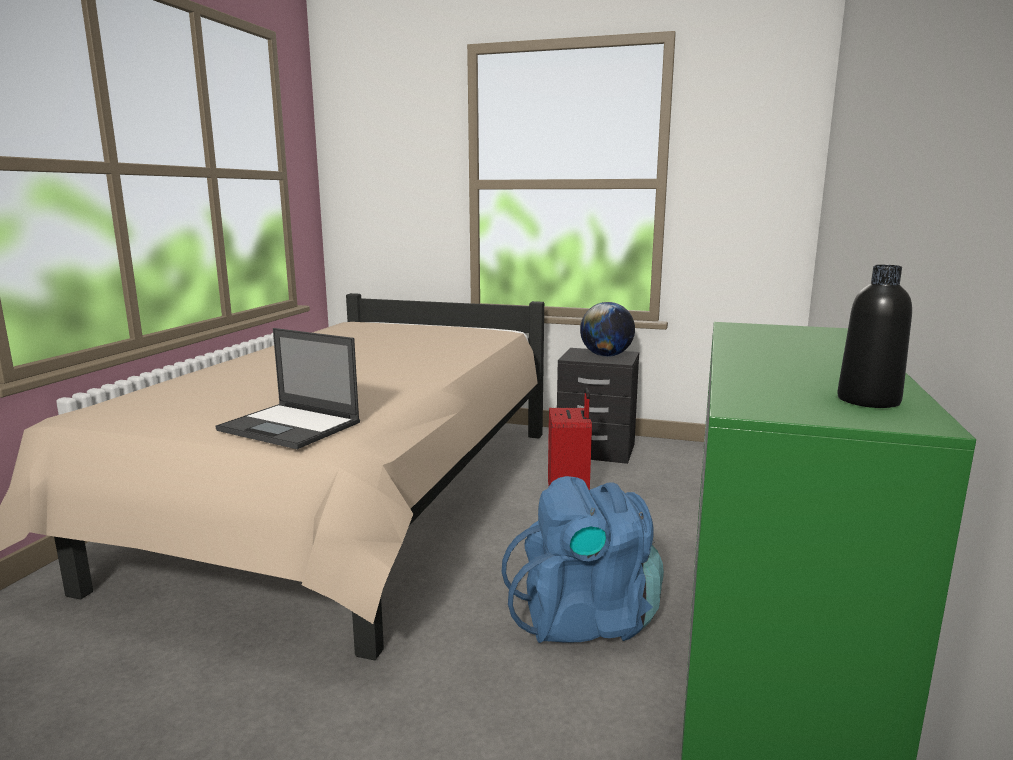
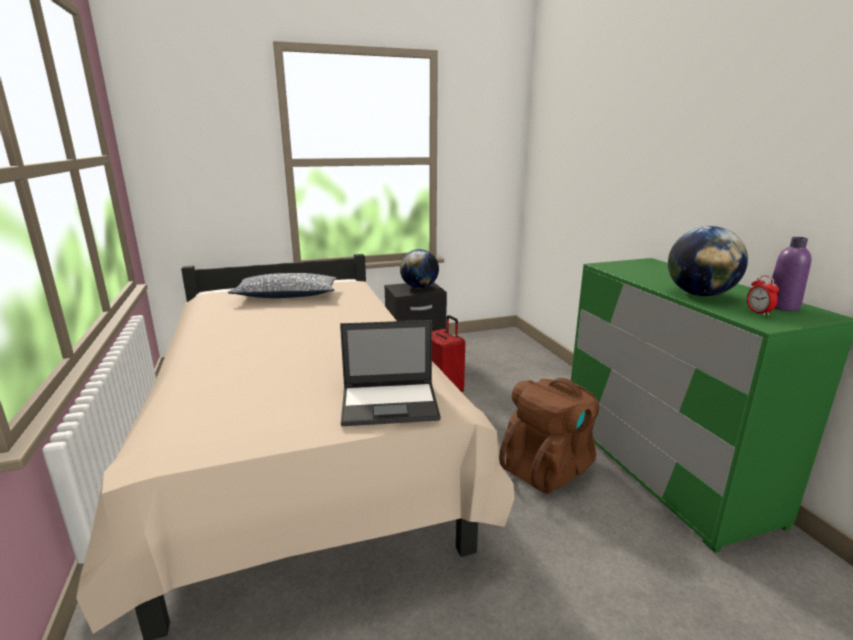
camera: 35 degrees left, 5 degrees up
(409, 333) = (286, 296): none -> pillow
(585, 619) = (548, 468): blue backpack -> brown backpack
(767, 368) = (699, 295): none -> globe
(789, 397) = (758, 312): none -> alarm clock
(868, 400) = (782, 306): black bottle -> purple bottle

